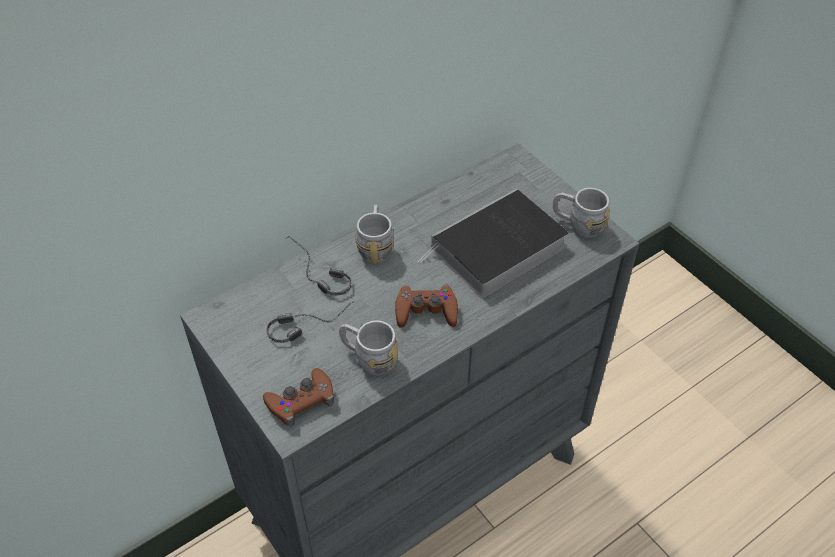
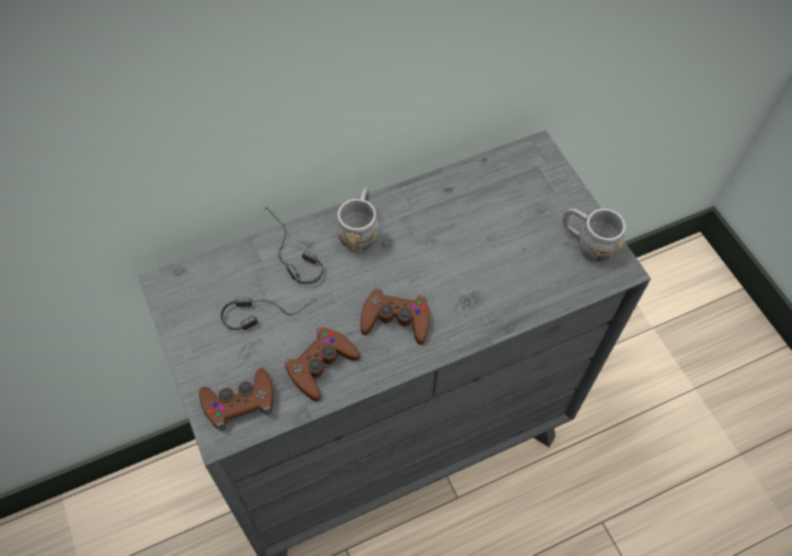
camera: 10 degrees right, 10 degrees up
(368, 359) = (321, 365): grey mug -> brown game controller
(496, 250) = (489, 260): book -> none

